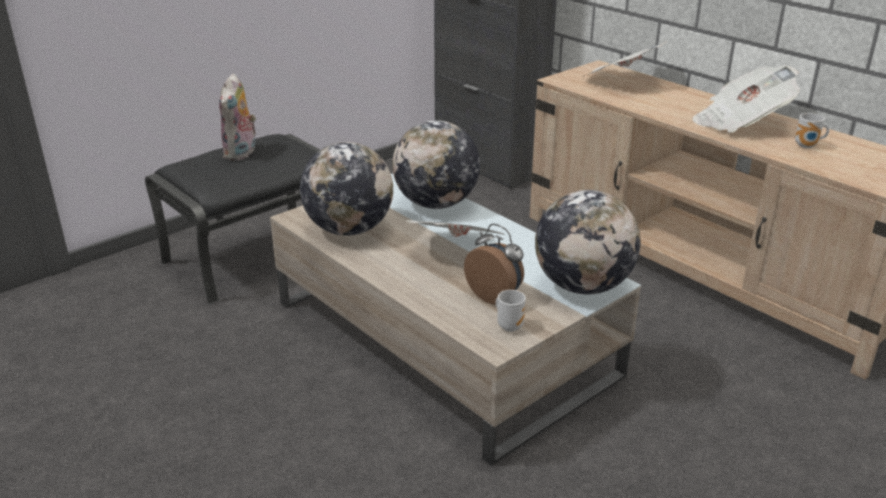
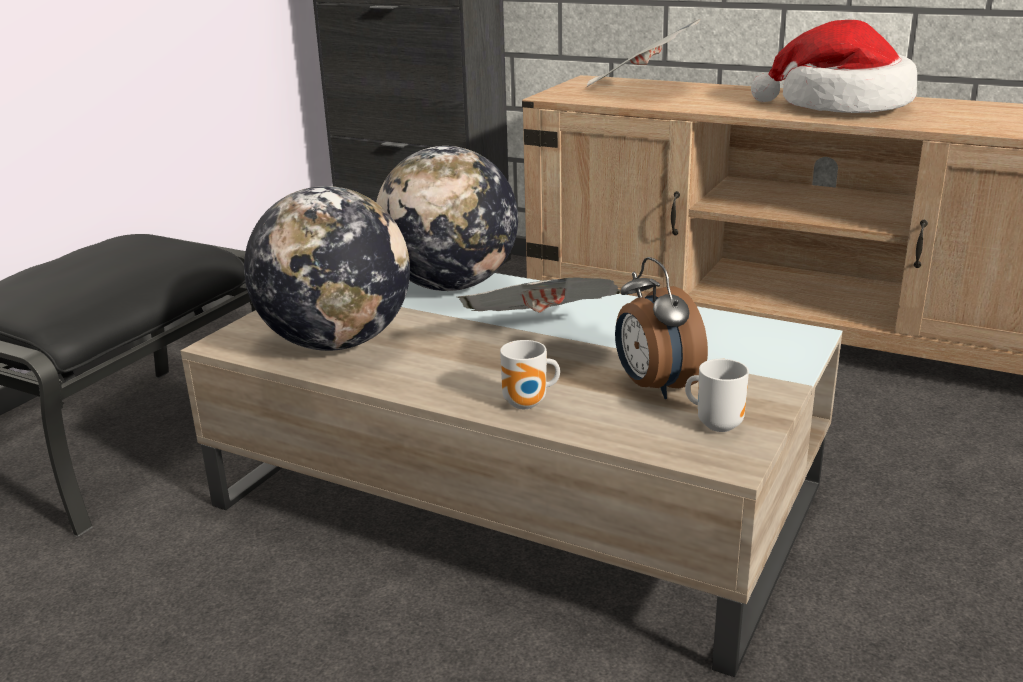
camera: 20 degrees left, 5 degrees down
(241, 154) = (83, 265): plush toy -> none
(495, 296) = (654, 387): alarm clock -> alarm clock turned 135 degrees counterclockwise
(583, 286) = (767, 347): globe -> none
(740, 122) = (840, 105): newspaper -> hat
(807, 146) = (952, 115): mug -> mug (528, 404)

